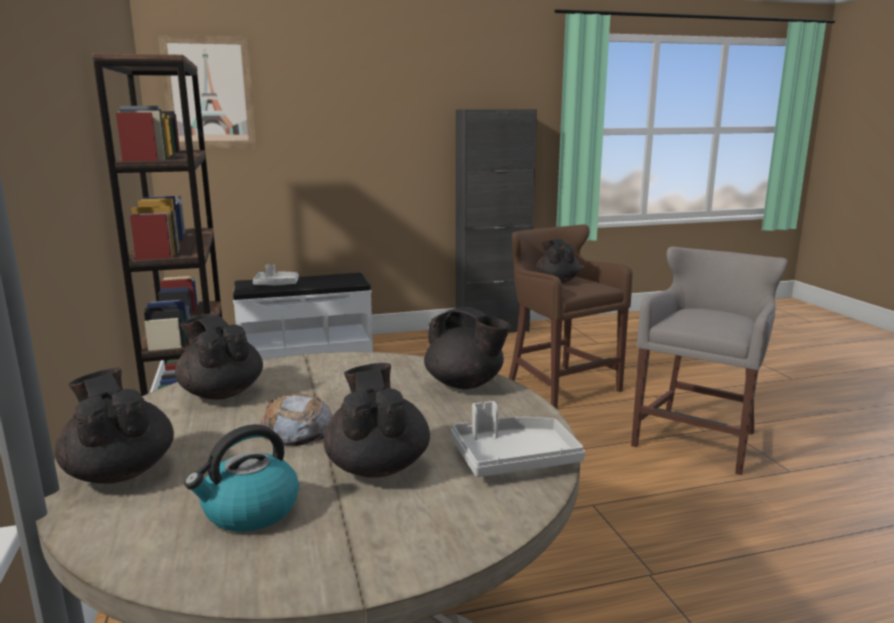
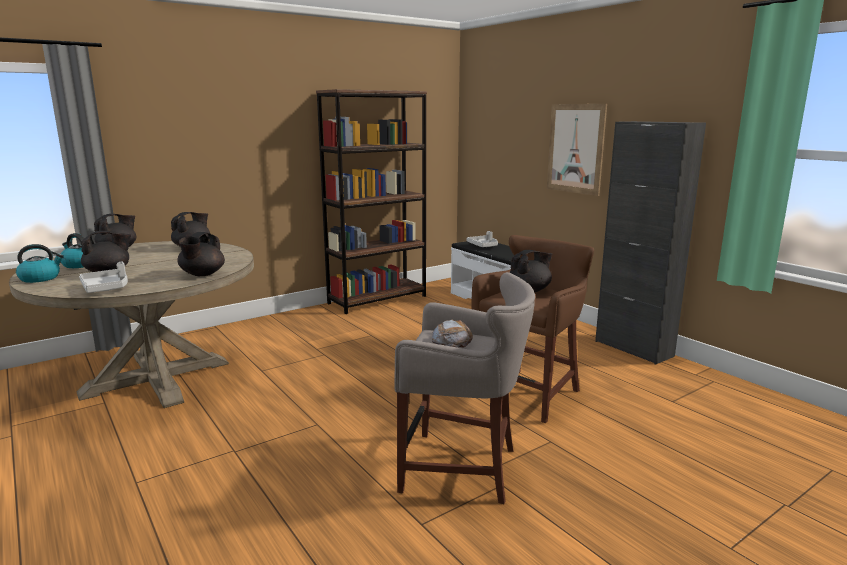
camera: 70 degrees right, 0 degrees up
(209, 93) = (485, 106): picture -> picture (575, 148)
(297, 430) = (149, 260): bread -> bread (451, 340)
(361, 554) = (40, 278): none -> kettle

